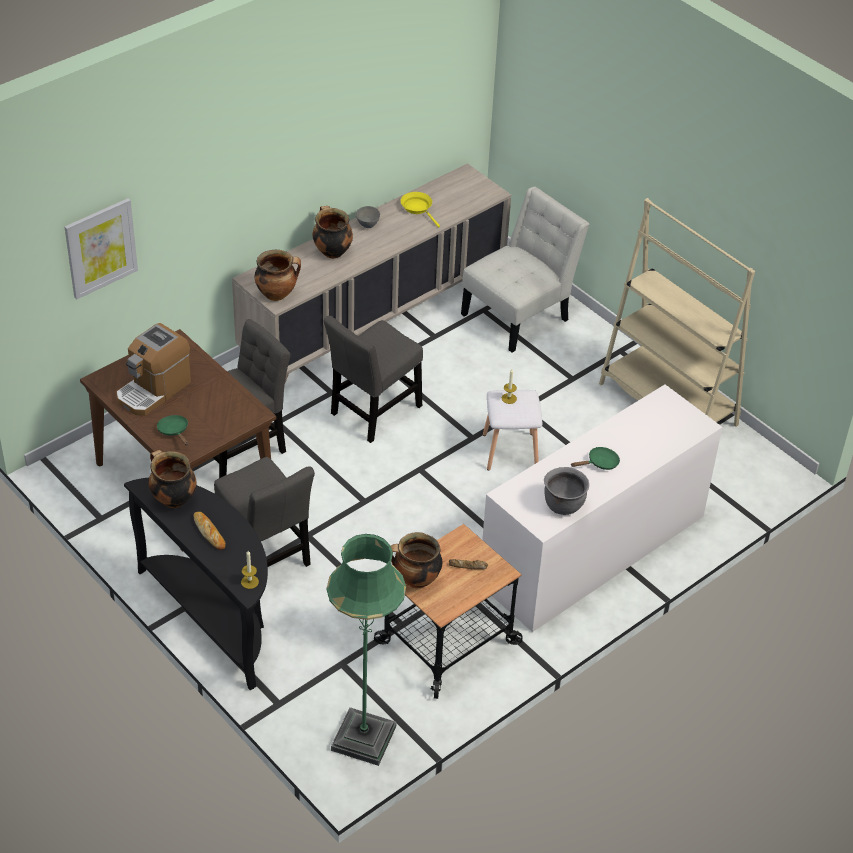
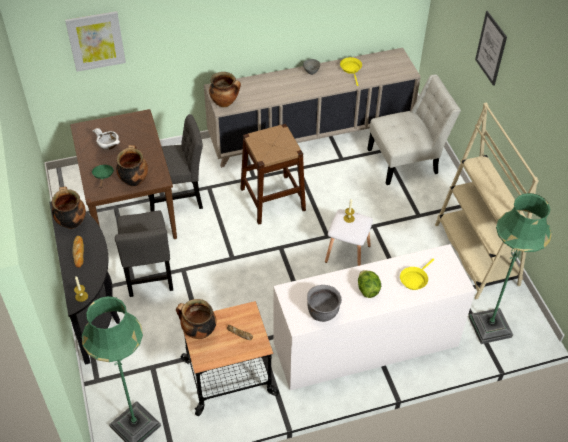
camera: 25 degrees right, 5 degrees up
(153, 390) = (108, 144): coffee machine -> white bowl
(331, 251) = (277, 84): cooking pot -> cooking pot (134, 180)
(373, 413) = (272, 199): grey chair -> brown stool
(600, 463) = (367, 289): green frying pan -> lettuce
(621, 131) = (491, 48): none -> picture
(647, 435) = (414, 279): none -> yellow frying pan
(728, 483) = (490, 327): none -> green floor lamp

